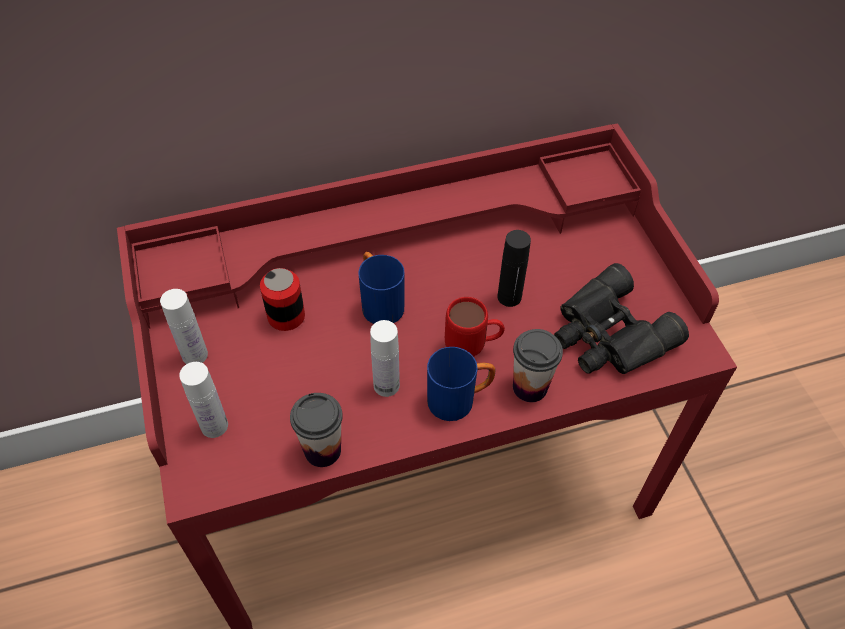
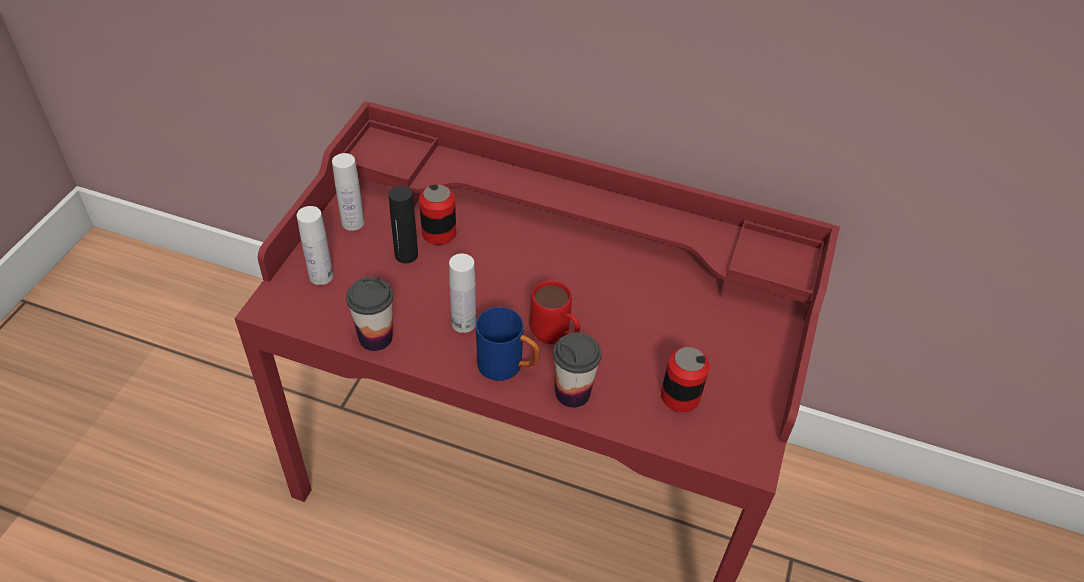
camera: 35 degrees right, 5 degrees down
(379, 303) = (516, 263): blue mug -> none
(509, 297) = (624, 318): black bottle -> black bottle (406, 255)
(608, 335) = (680, 397): black binoculars -> can

